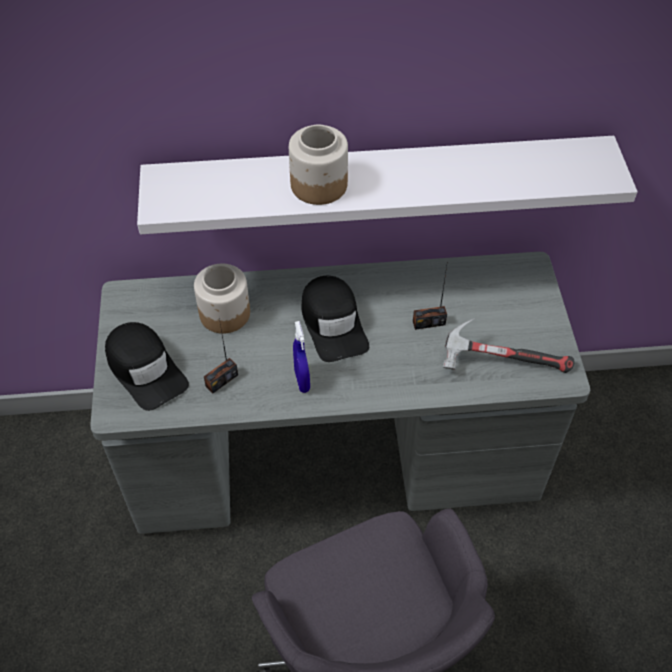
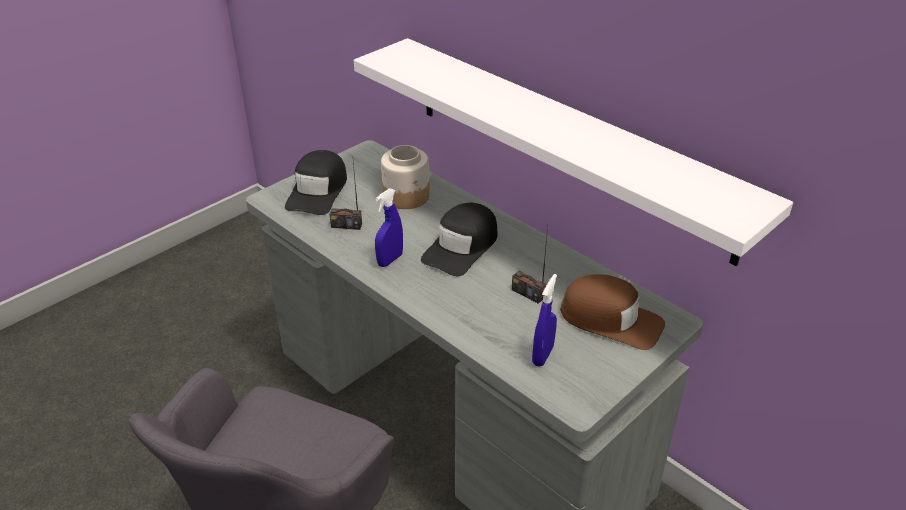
camera: 50 degrees right, 15 degrees down
(318, 185) = (489, 99): jar -> none
(500, 298) = (611, 320): none -> brown cap
(501, 362) = (542, 355): hammer -> blue spray bottle

